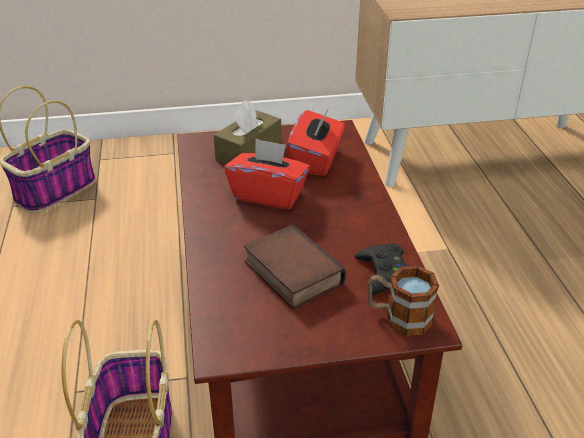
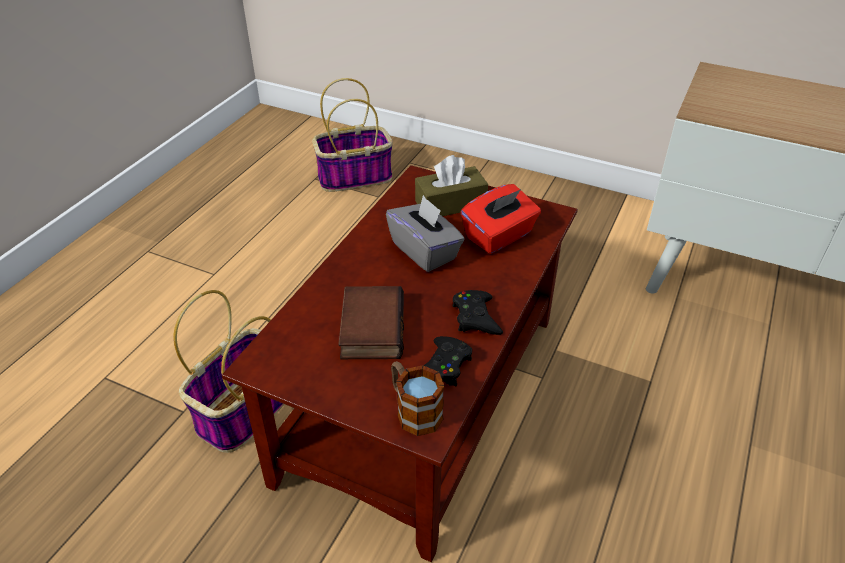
camera: 35 degrees right, 5 degrees up
(268, 195) = (425, 251): red tissue box -> grey tissue box
(366, 226) = (476, 317): none -> black game controller

